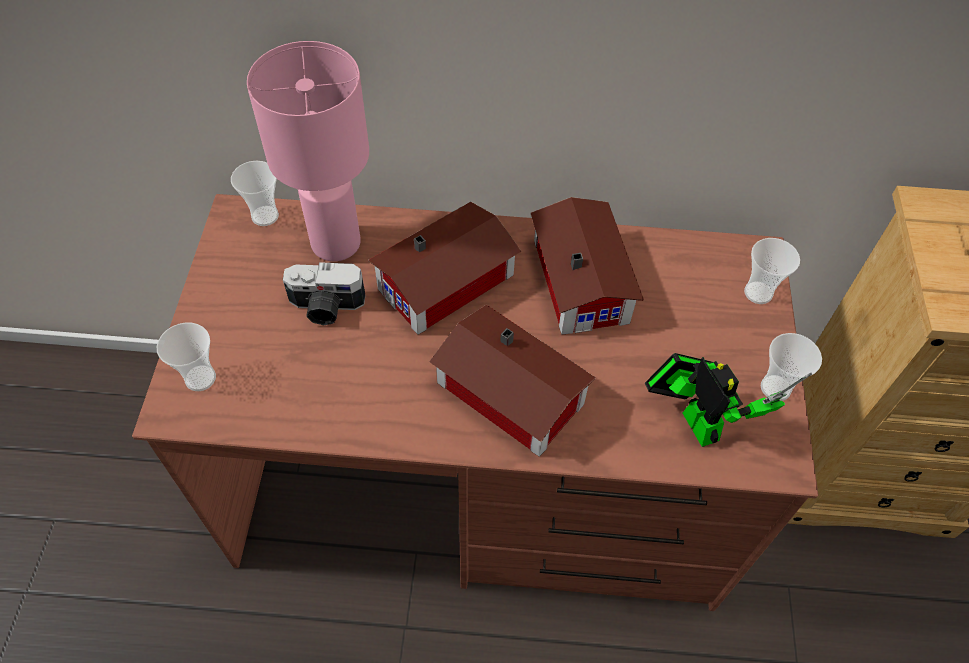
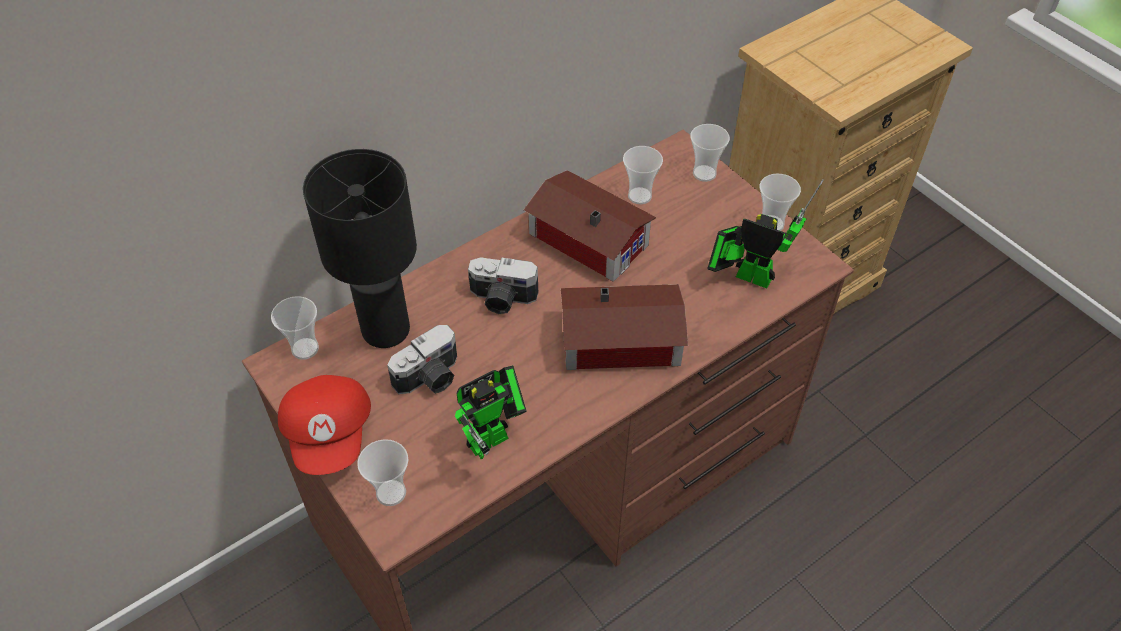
camera: 40 degrees left, 5 degrees down
(211, 297) = (331, 434): none -> red cap
(319, 394) = (493, 437): none -> toy robot
(337, 244) = (387, 330): pink table lamp -> black table lamp
(451, 282) = (502, 299): toy house -> camera
(670, 272) = (639, 196): none -> cup

